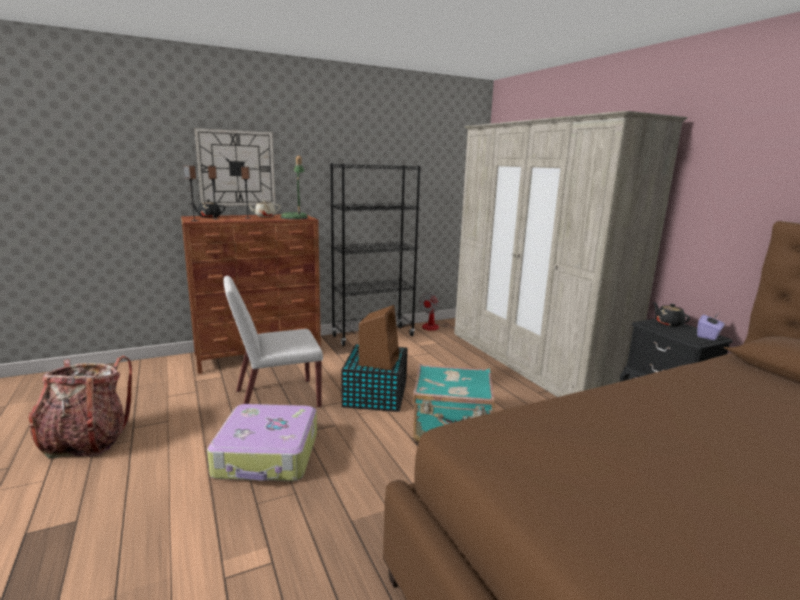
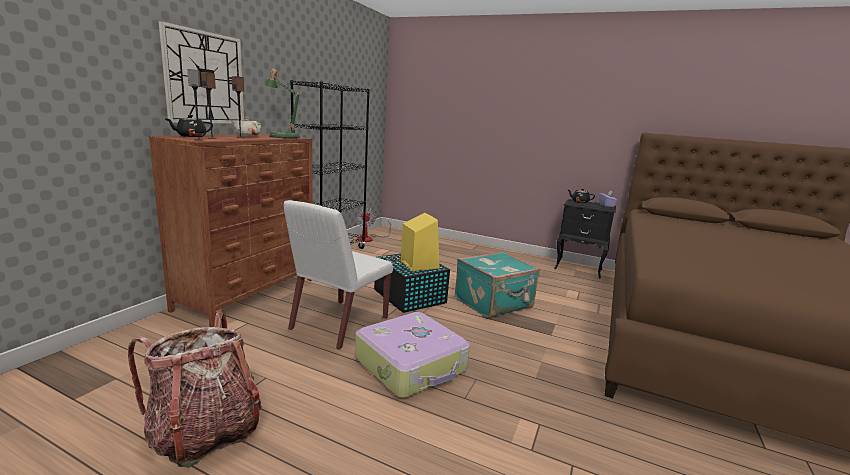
camera: 40 degrees left, 0 degrees up
(379, 360) = (418, 264): brown speaker -> yellow speaker
(530, 362) = (467, 250): beige wardrobe -> none

